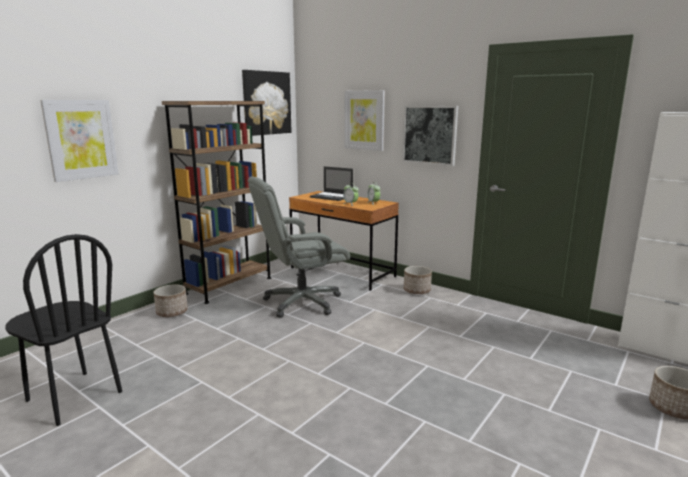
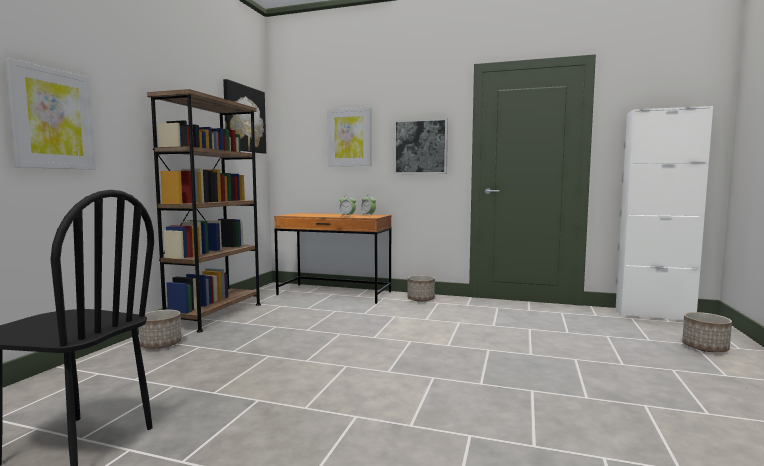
camera: 20 degrees left, 10 degrees down
(301, 302) = (313, 319): grey office chair -> none
(332, 196) = (319, 214): laptop -> none

